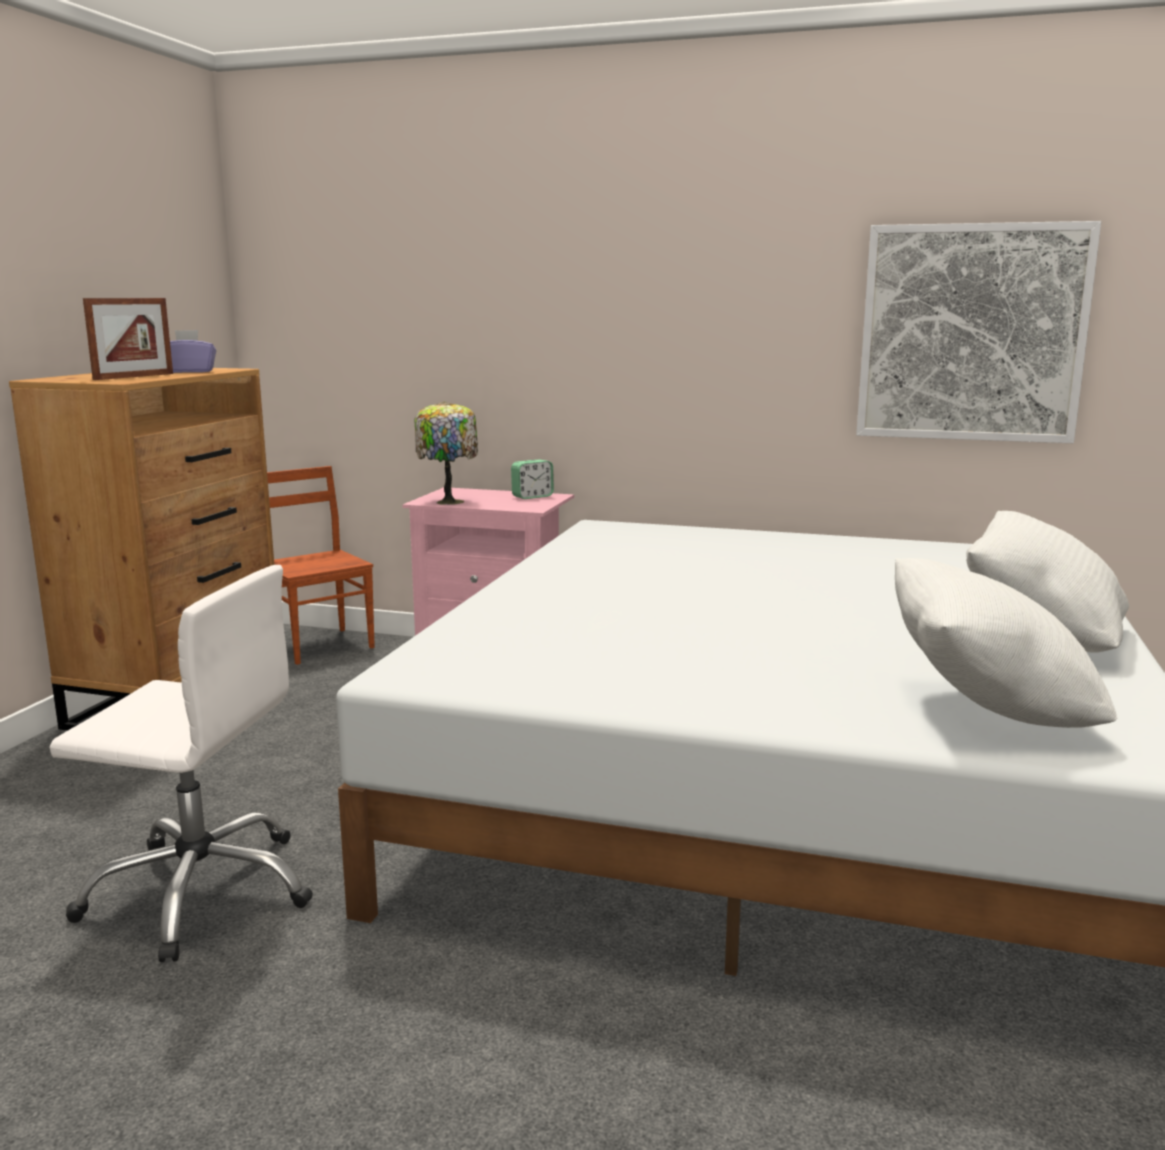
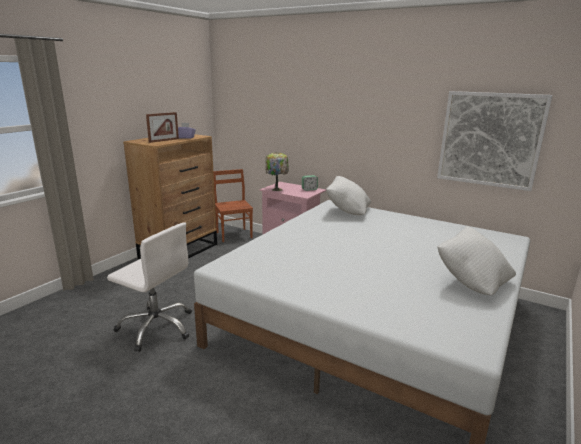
camera: 15 degrees right, 5 degrees up
(986, 711) = (419, 315): white pillow -> white pillow (347, 211)

